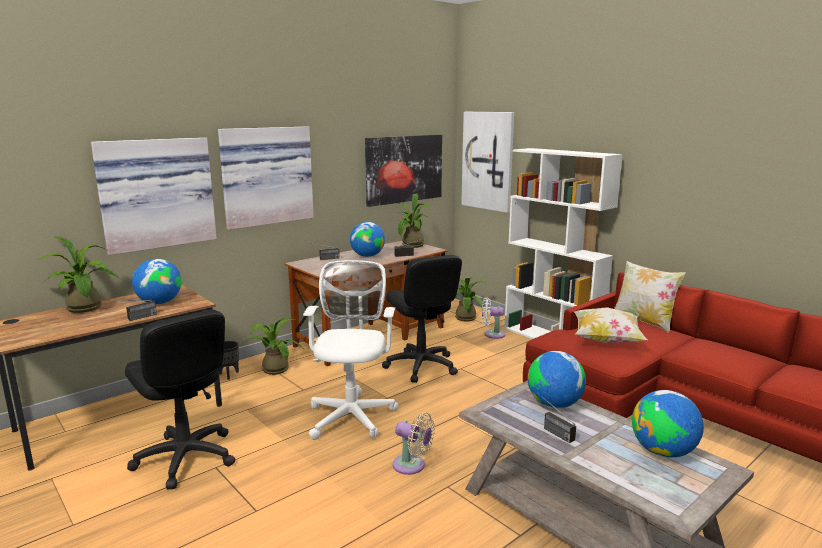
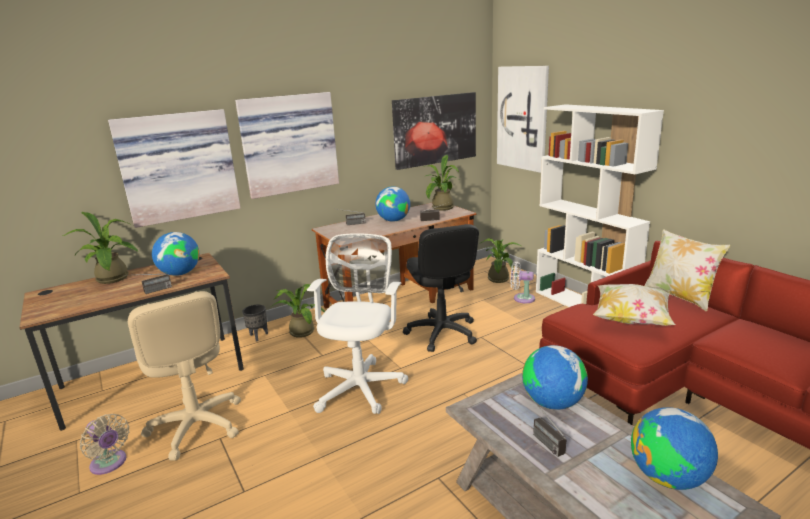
camera: 10 degrees right, 5 degrees up
(185, 458) = (196, 426): black office chair -> beige office chair
(412, 466) = (407, 450): beige fan -> beige fan (110, 464)

